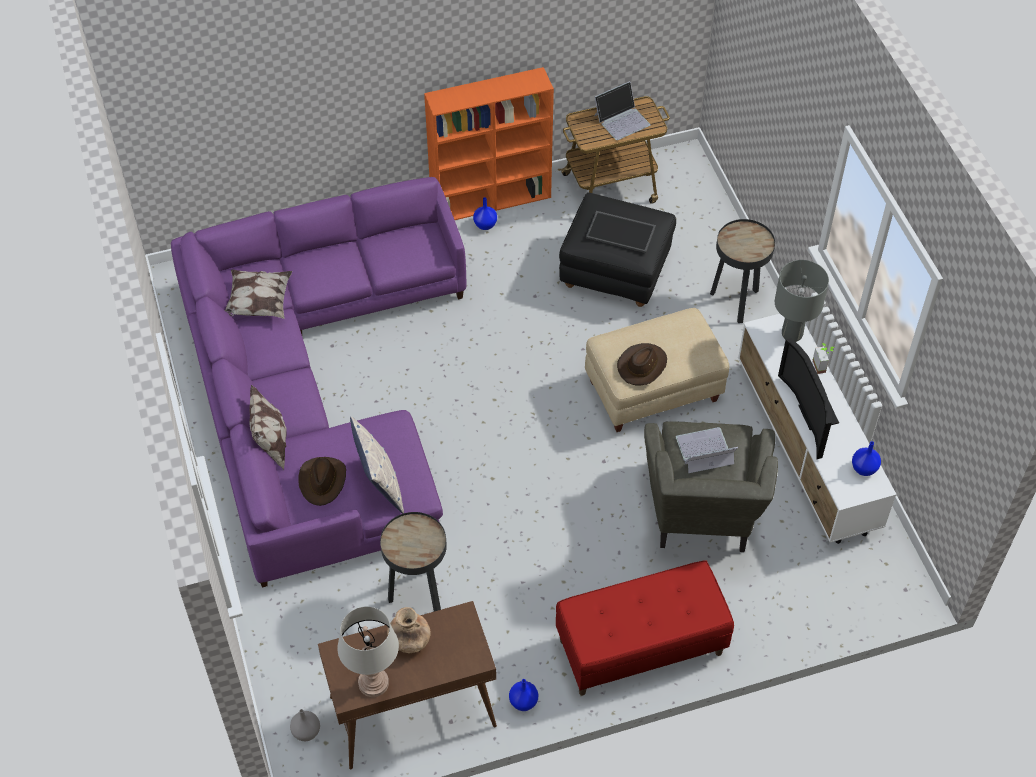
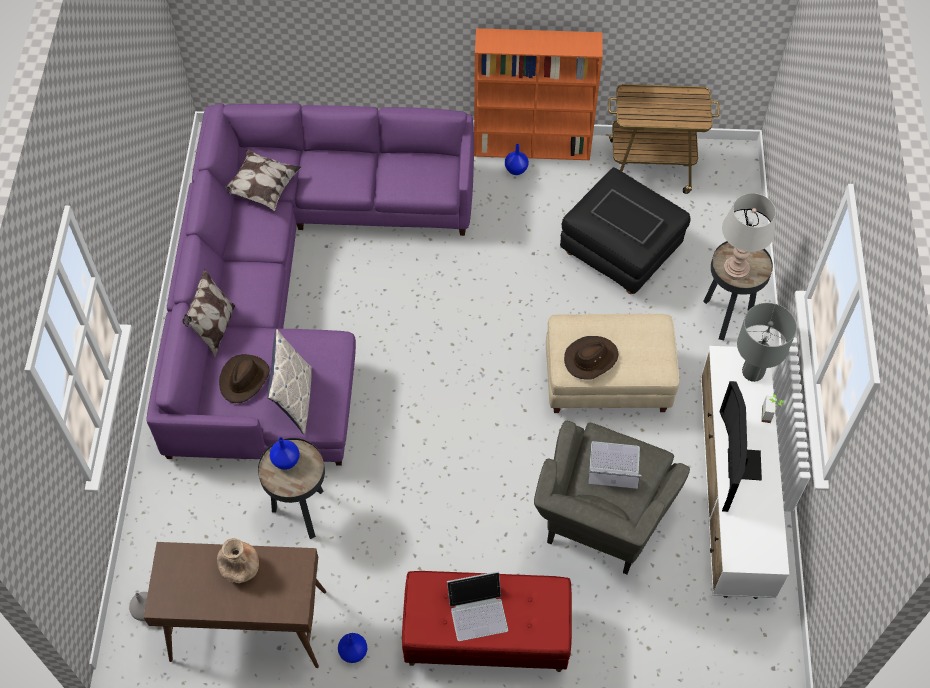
camera: 20 degrees right, 5 degrees up
(373, 683) = (189, 598): grey table lamp -> grey table lamp (736, 269)
(622, 119) = (671, 104): laptop -> laptop (478, 611)
(864, 468) = (767, 536): blue vase -> blue vase (286, 460)

